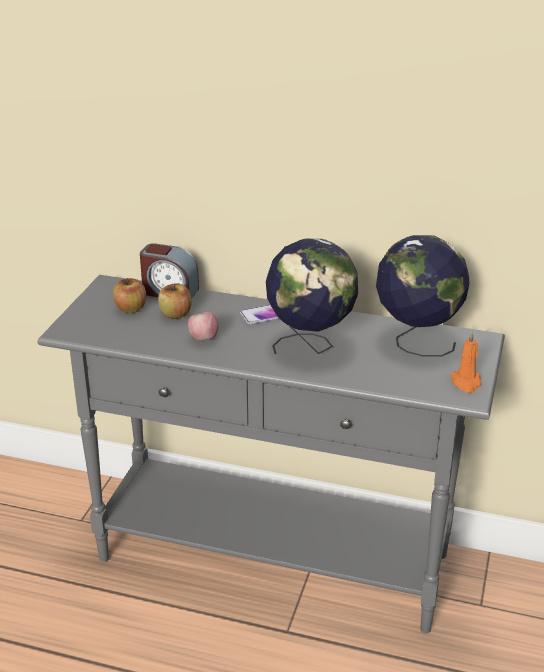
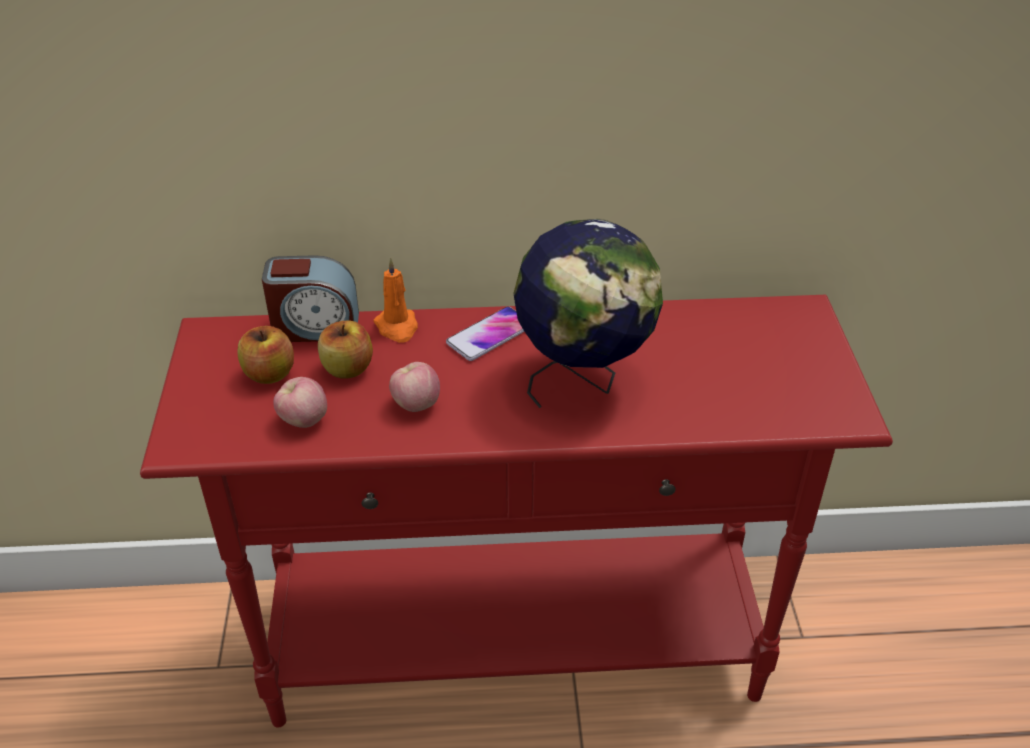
camera: 20 degrees left, 10 degrees up
(136, 333) = (303, 420): none -> apple
(274, 558) = (516, 648): grey console table -> red console table
(416, 342) = (725, 336): globe -> none
(466, 382) = (832, 392): orange candle -> orange candle (397, 327)

